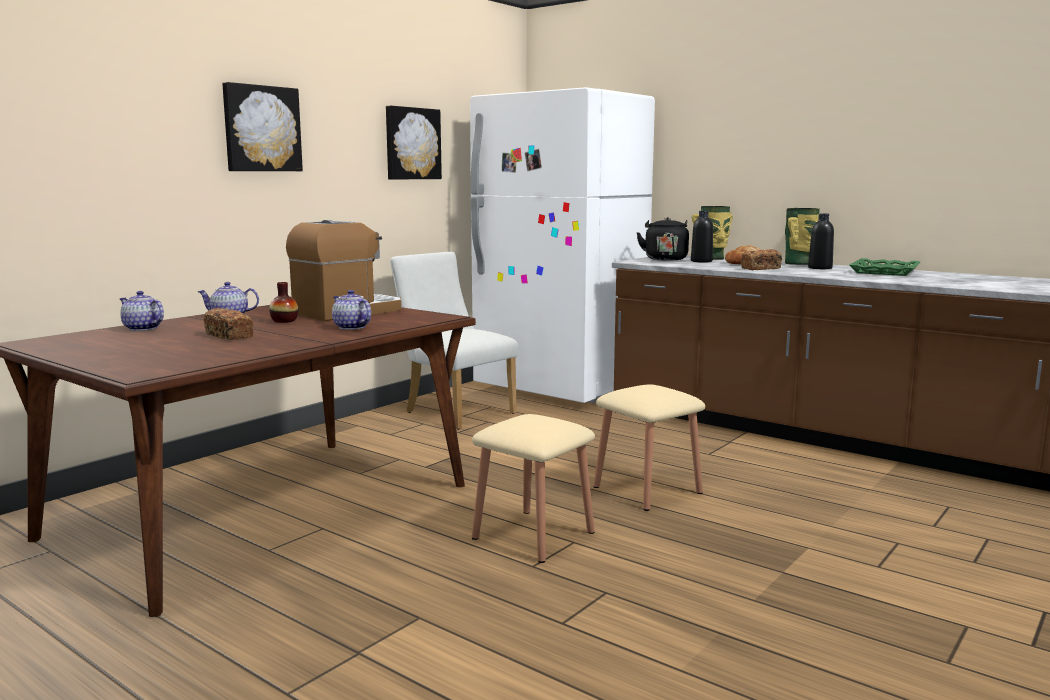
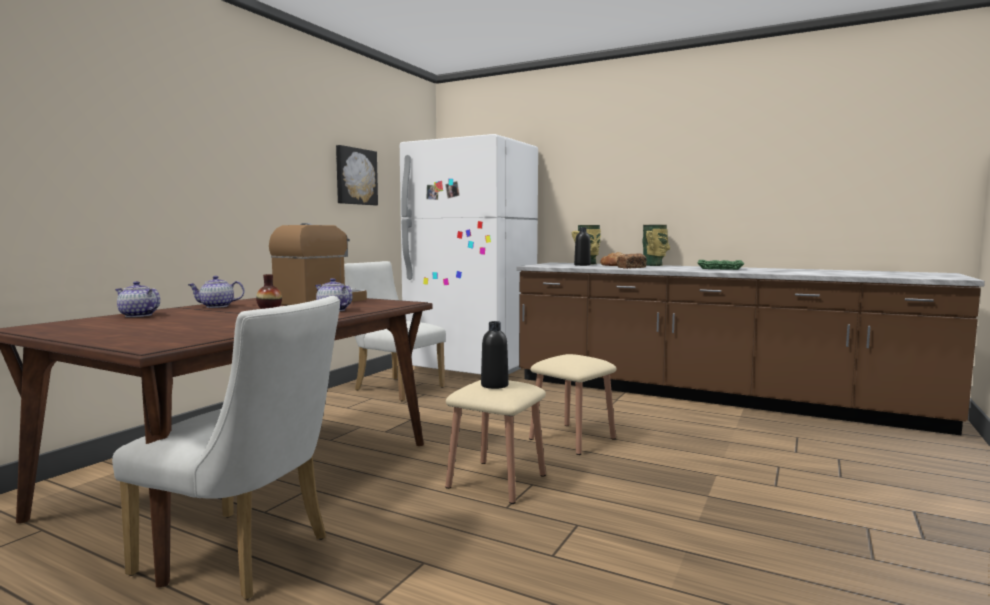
camera: 10 degrees left, 5 degrees down
(229, 336) = (225, 318): bread -> none
(239, 595) = (245, 557): none -> white chair
(261, 129) = (237, 155): picture -> none
(665, 259) = (553, 264): black kettle -> none
(820, 268) = (672, 267): black bottle -> black bottle (494, 385)

